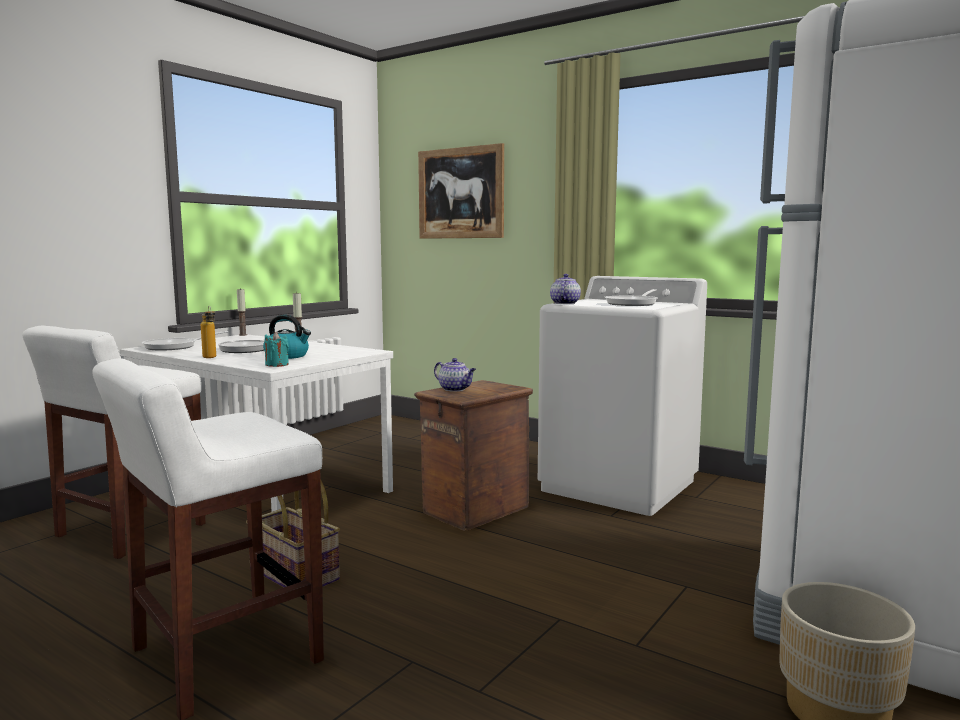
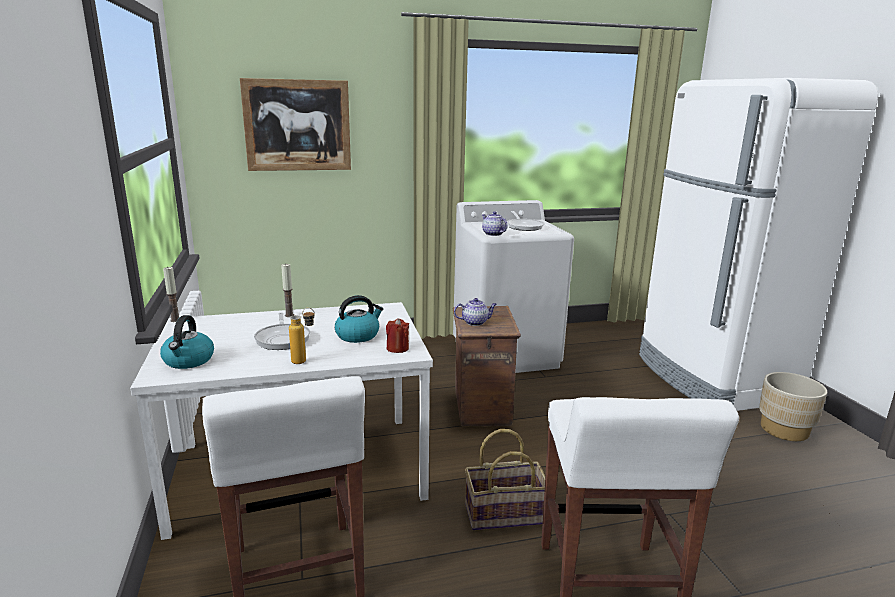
camera: 50 degrees left, 10 degrees up
(175, 347) = (188, 361): frying pan -> kettle
(277, 365) = (397, 348): turquoise candle -> red candle

